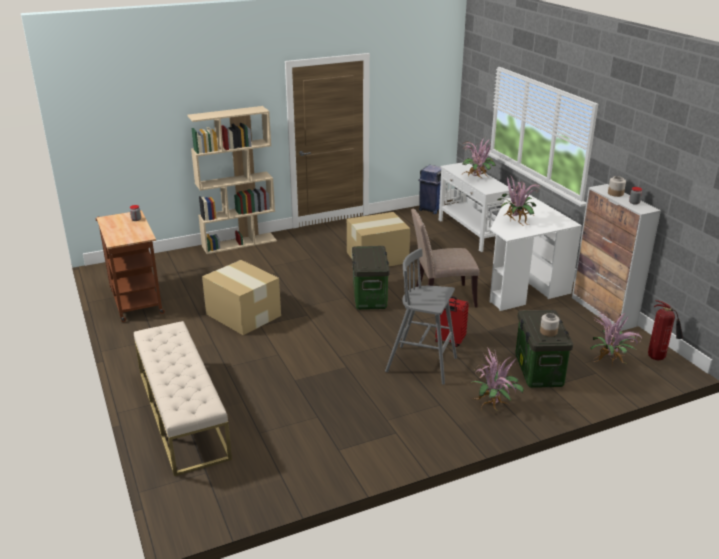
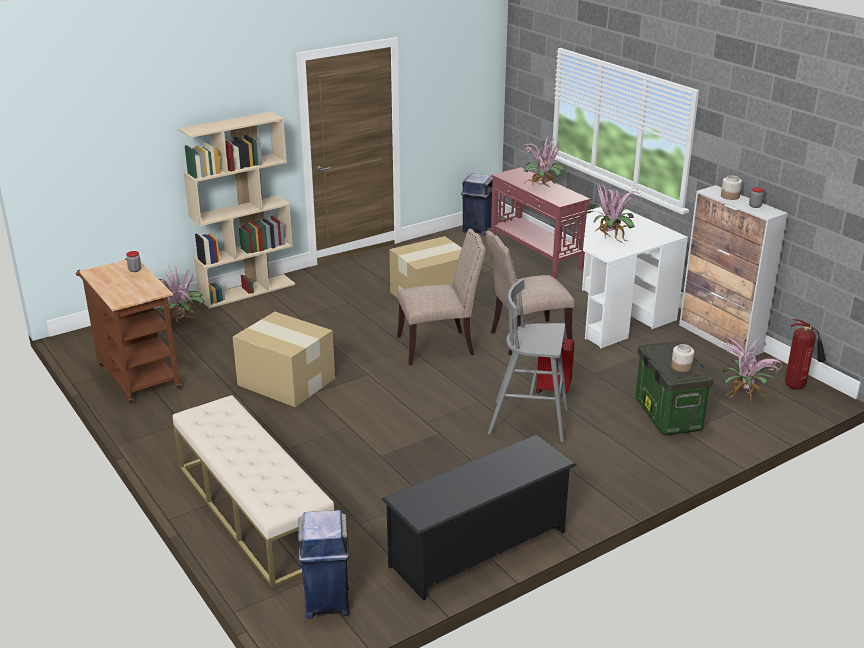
camera: 10 degrees left, 0 degrees up
(212, 492) = (327, 601): none -> blue trash can
(346, 464) = (479, 549): none -> black shoe rack
(370, 298) = (439, 346): storage box -> beige chair
(471, 233) = (536, 256): white console table -> red console table
(493, 405) = (628, 461): potted plant -> potted plant (181, 321)

